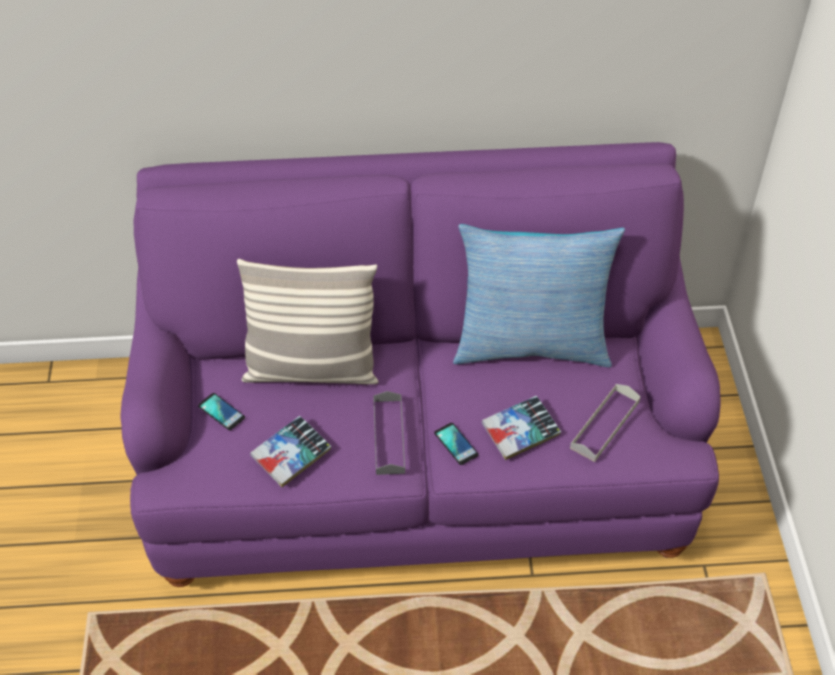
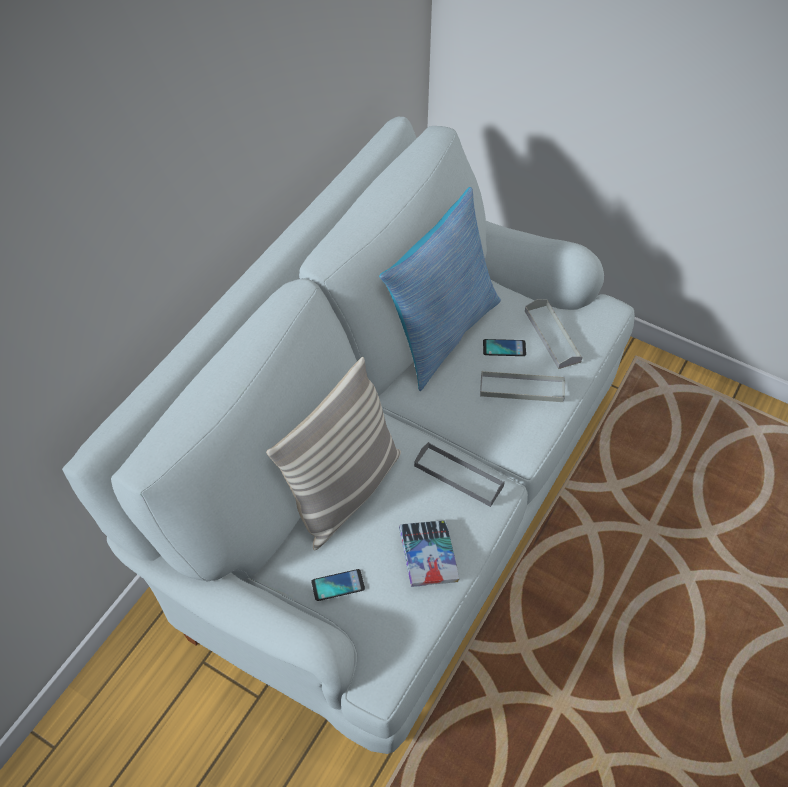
camera: 55 degrees left, 5 degrees up
(417, 461) = (392, 497): purple sofa -> white sofa
(456, 444) = (499, 436): phone -> phone (504, 348)
(520, 432) = (521, 388): book -> grey tray

